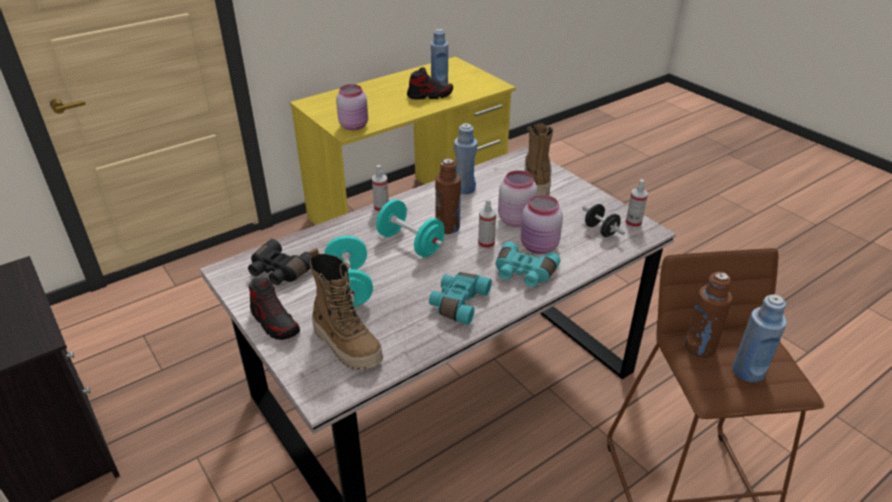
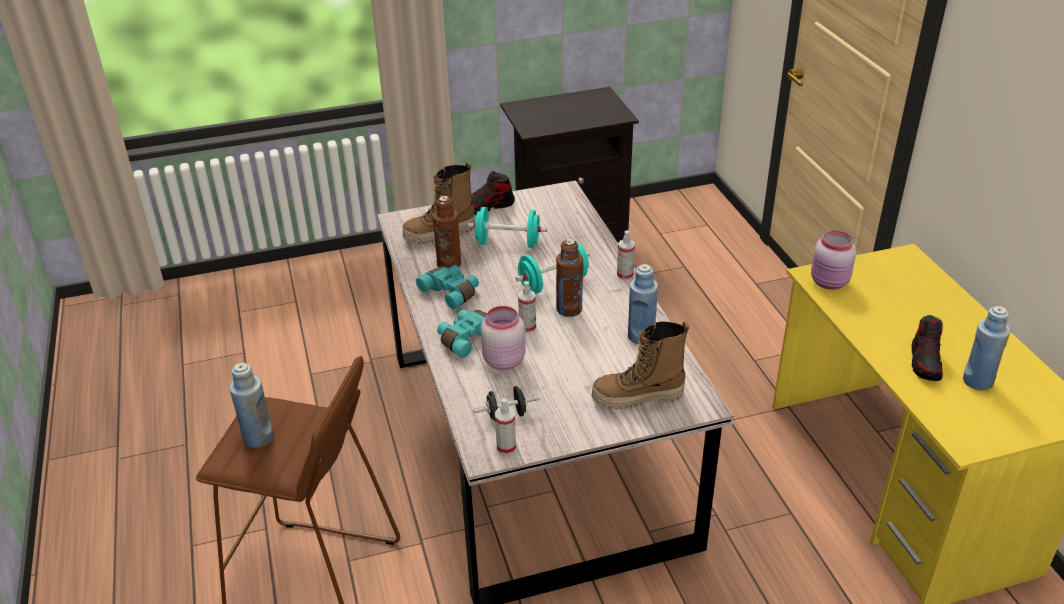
camera: 110 degrees right, 0 degrees up
(279, 272) = (549, 213): black binoculars -> none
(515, 219) = (560, 357): pink jar -> none
(536, 180) = (637, 398): boot -> boot turned 150 degrees clockwise
(699, 348) = (305, 420): brown bottle -> brown bottle (449, 264)

